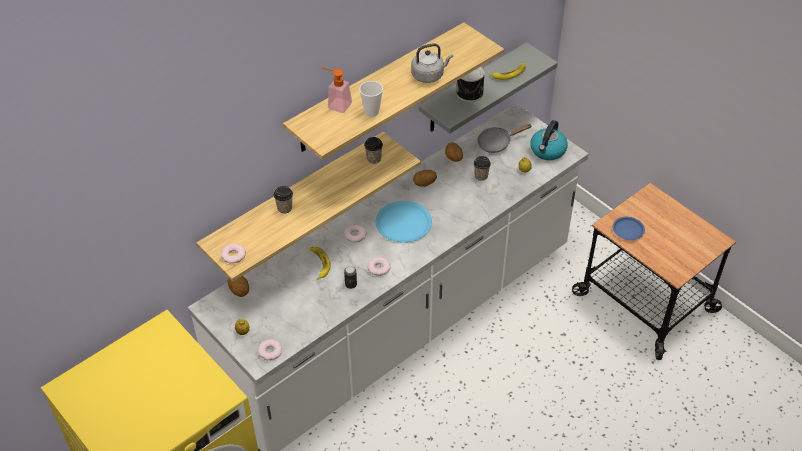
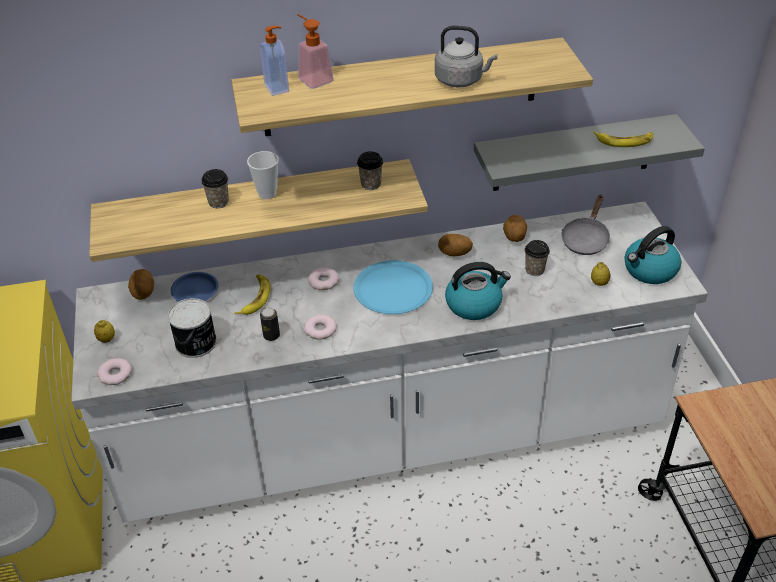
camera: 30 degrees right, 5 degrees down
(233, 255) = (115, 232): donut -> none
(320, 120) = (277, 88): none -> soap dispenser
(372, 112) = (348, 98): cup -> cup (267, 194)
(460, 213) = (474, 304): none -> kettle
(470, 93) = (553, 148): can -> can (196, 343)
(497, 143) = (585, 239): grey frying pan -> grey frying pan turned 75 degrees counterclockwise
(628, 230) = (725, 424): blue plate -> blue plate (195, 290)

